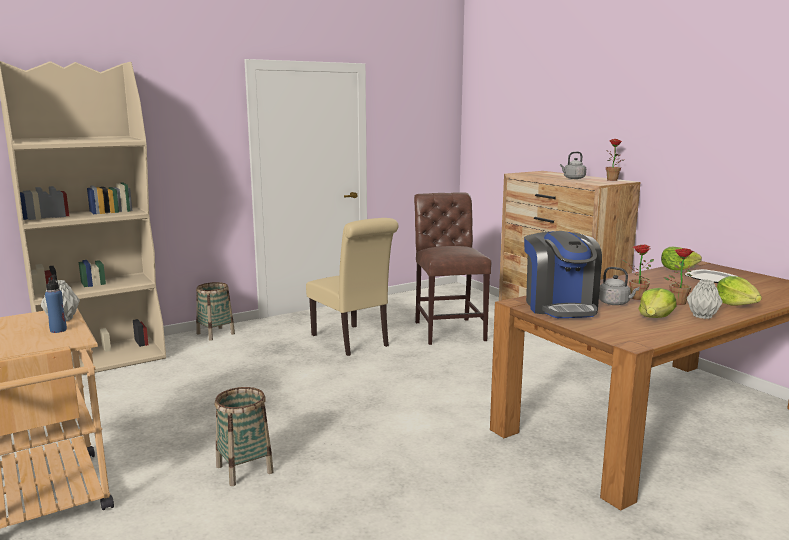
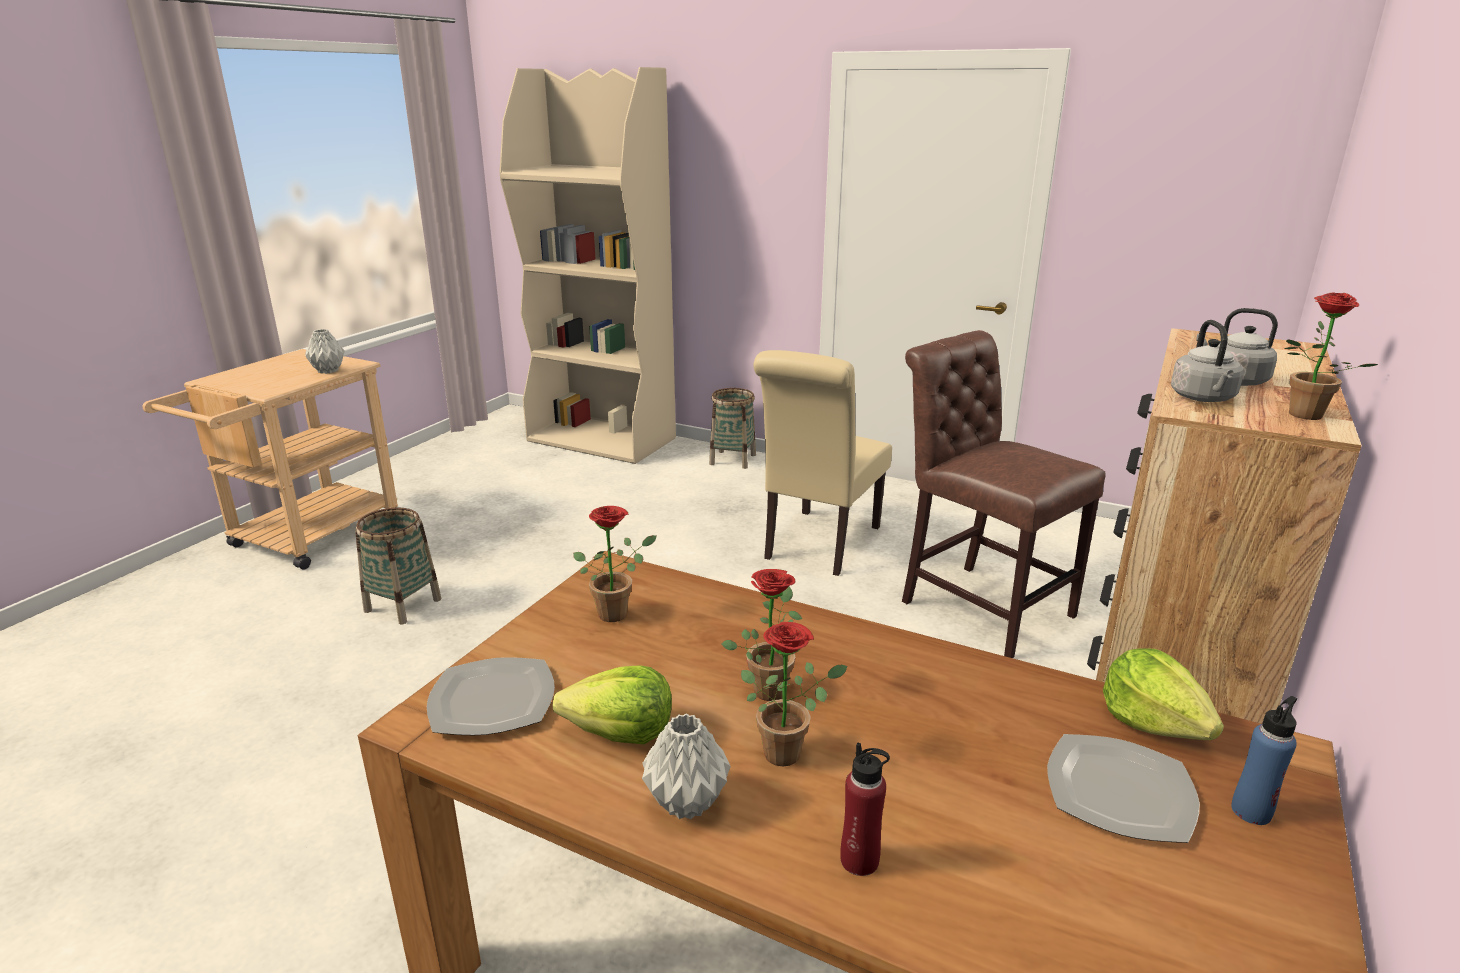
camera: 60 degrees right, 10 degrees up
(58, 330) = (294, 379): blue bottle -> blue bottle (1251, 811)
(448, 329) = (979, 604): brown chair -> brown chair turned 90 degrees counterclockwise
(560, 306) = (618, 612): coffee machine -> potted plant
(615, 303) = (697, 668): grey kettle -> grey kettle (1203, 398)
(621, 331) = (491, 700): none -> plate
(736, 304) = (859, 860): lettuce -> red bottle

